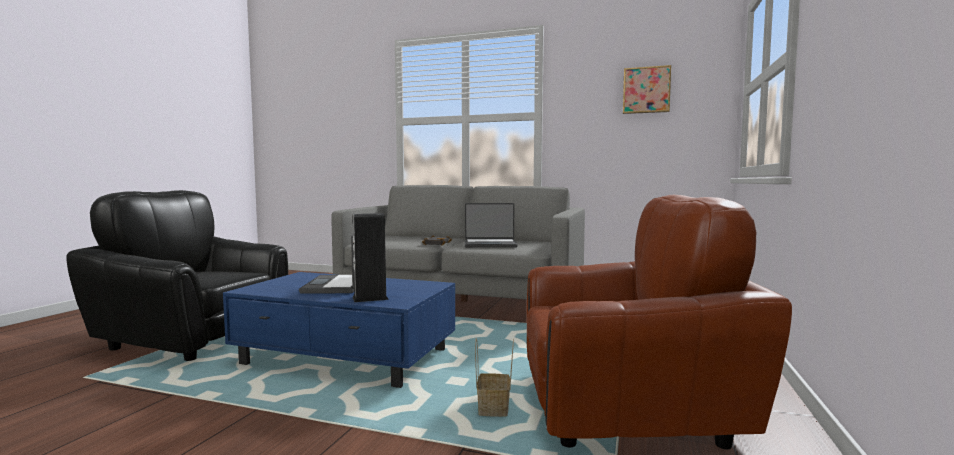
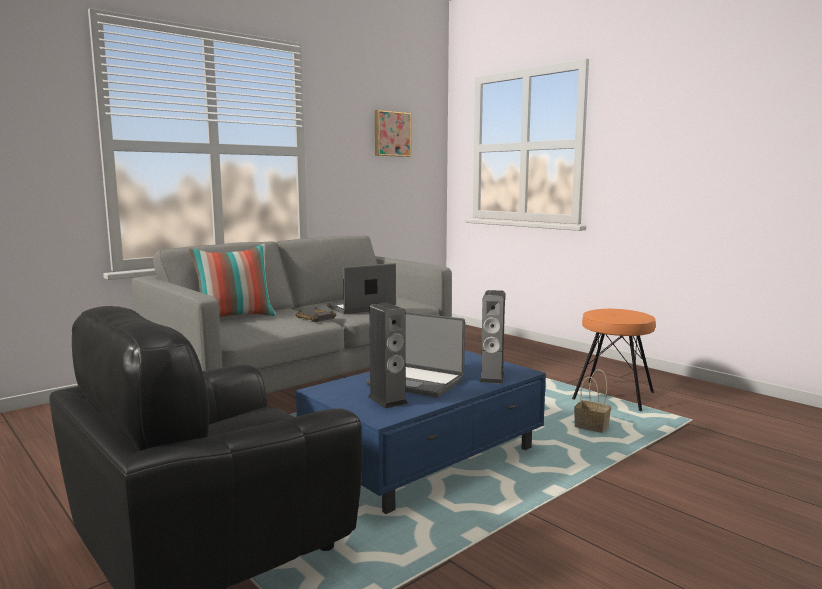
camera: 60 degrees left, 5 degrees up
(287, 286) = (387, 400): none -> speaker
(414, 236) = (235, 317): none -> pillow
(490, 244) = (361, 308): laptop -> laptop turned 150 degrees counterclockwise
(628, 408) = (614, 396): brown armchair -> orange stool

